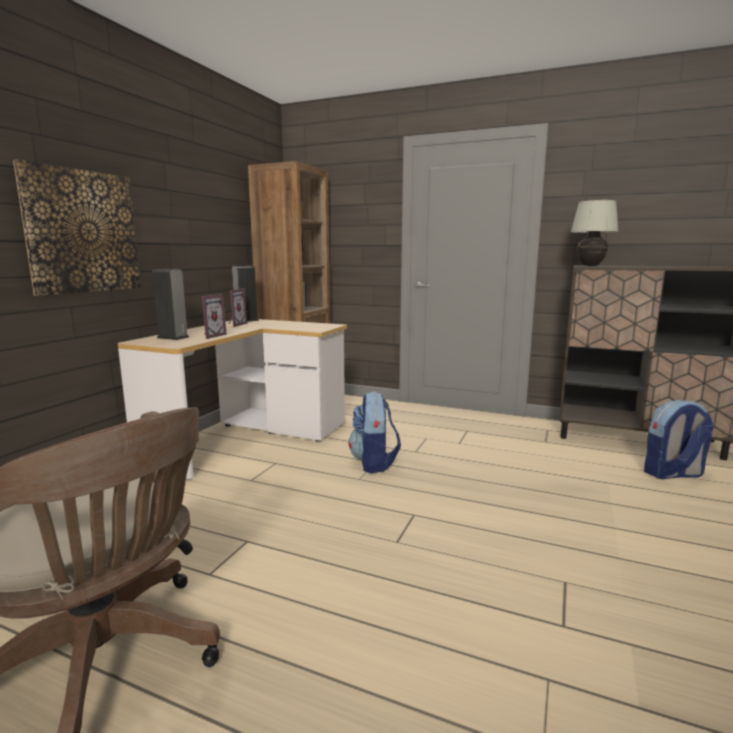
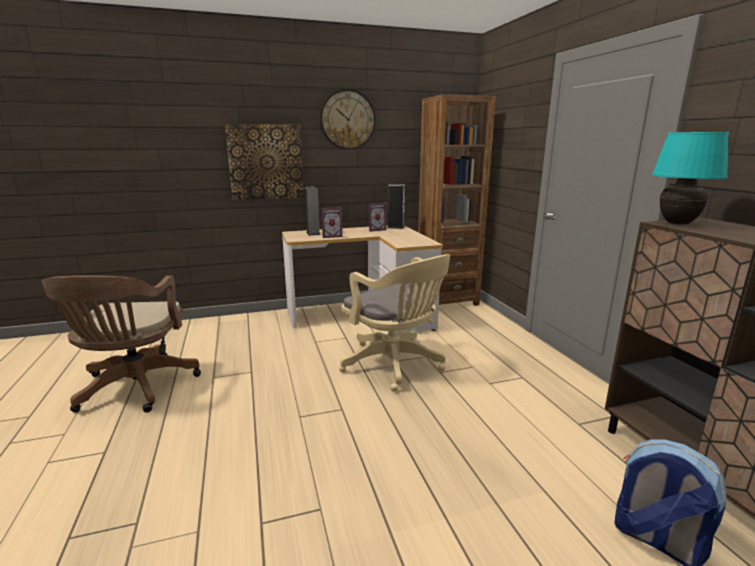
camera: 50 degrees right, 5 degrees up
(178, 179) = (347, 119): none -> wall clock
(374, 463) = (395, 365): backpack -> beige office chair
(590, 266) = (677, 224): white table lamp -> turquoise table lamp

